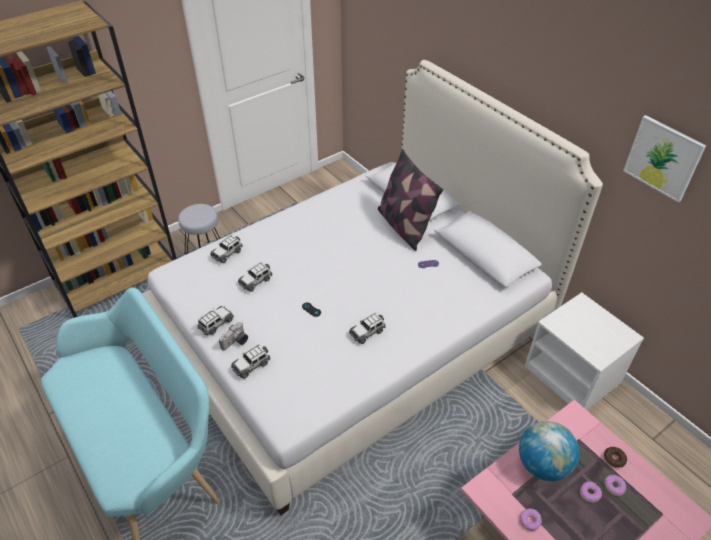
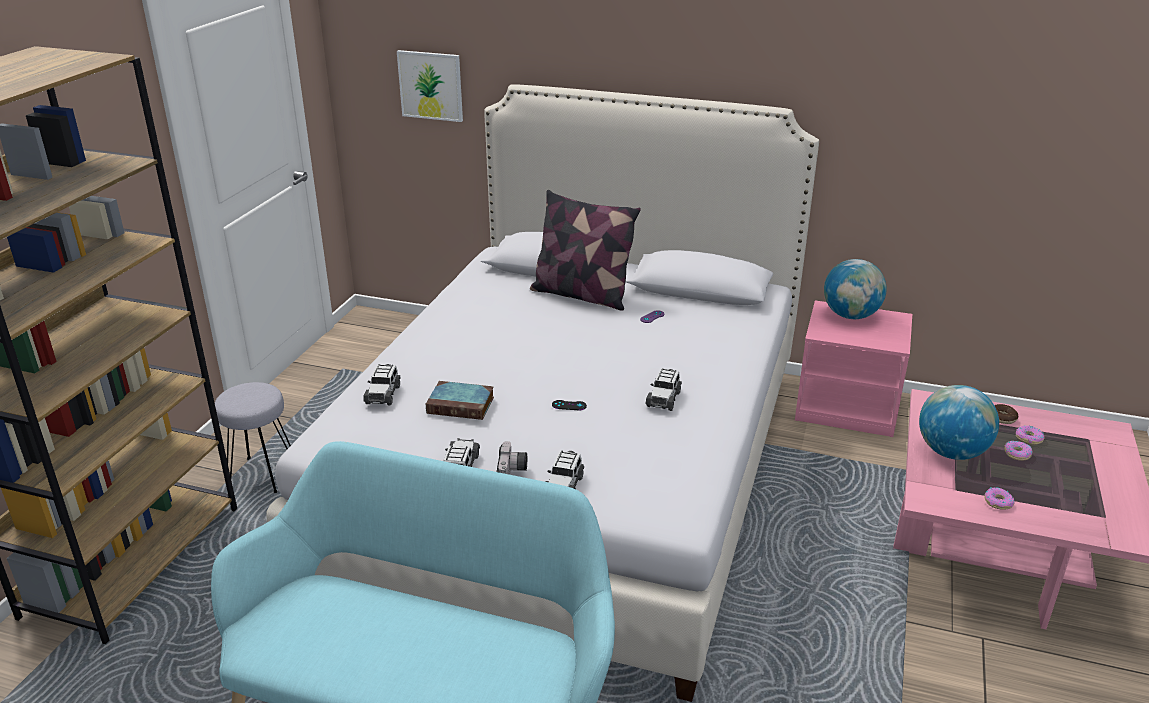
camera: 35 degrees left, 15 degrees down
(256, 281) = (462, 405): toy car -> book
(573, 375) = (847, 407): white nightstand -> pink nightstand
(593, 317) = (850, 315): none -> globe
(663, 158) = (880, 80): picture -> picture (431, 85)

